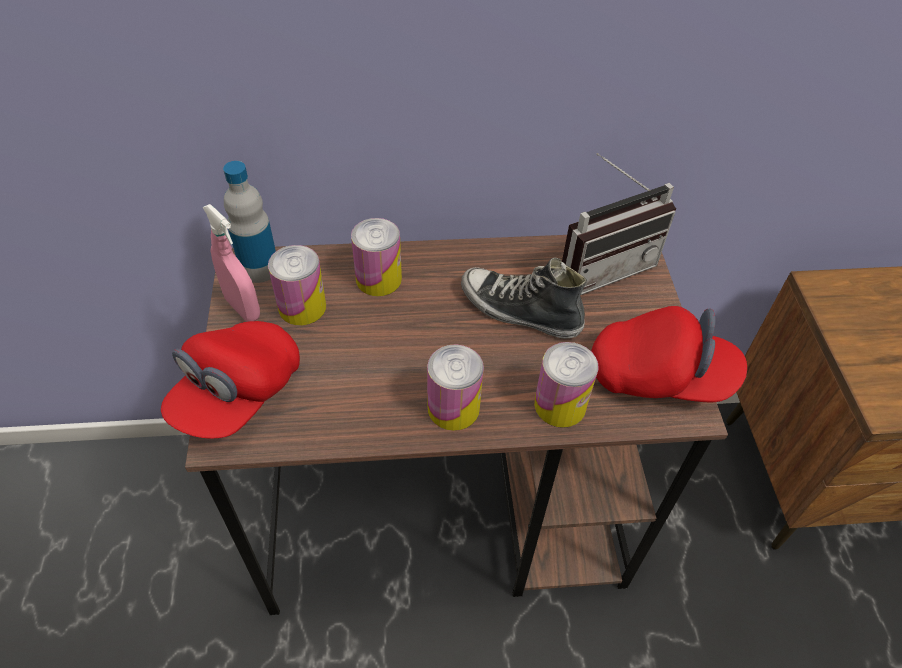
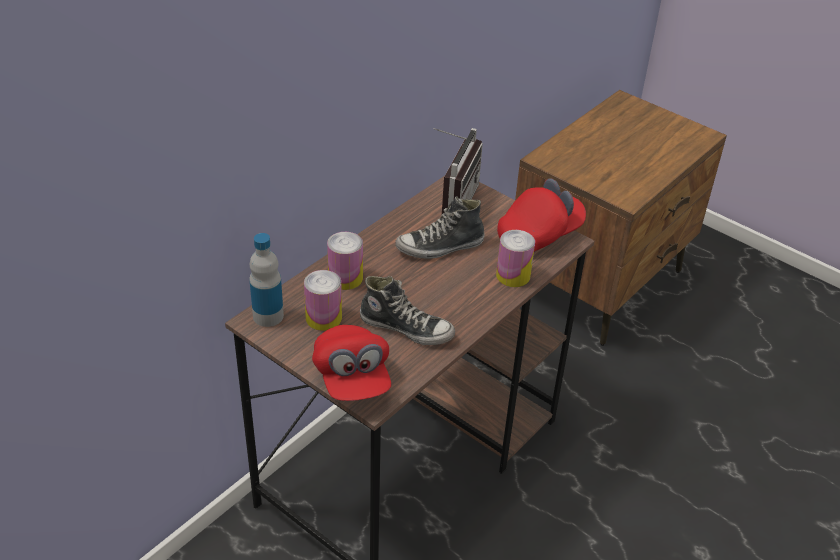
camera: 45 degrees left, 10 degrees down
(243, 308) = (290, 340): pink spray bottle -> none
(362, 380) = (407, 328): none -> shoe
(453, 408) = (467, 310): can -> none

